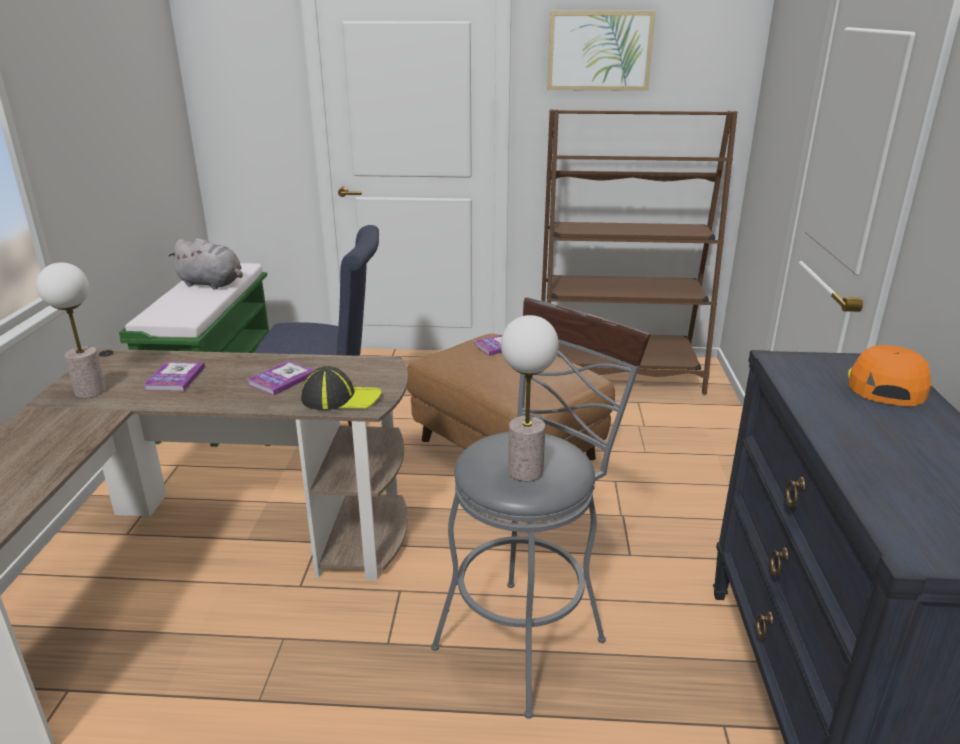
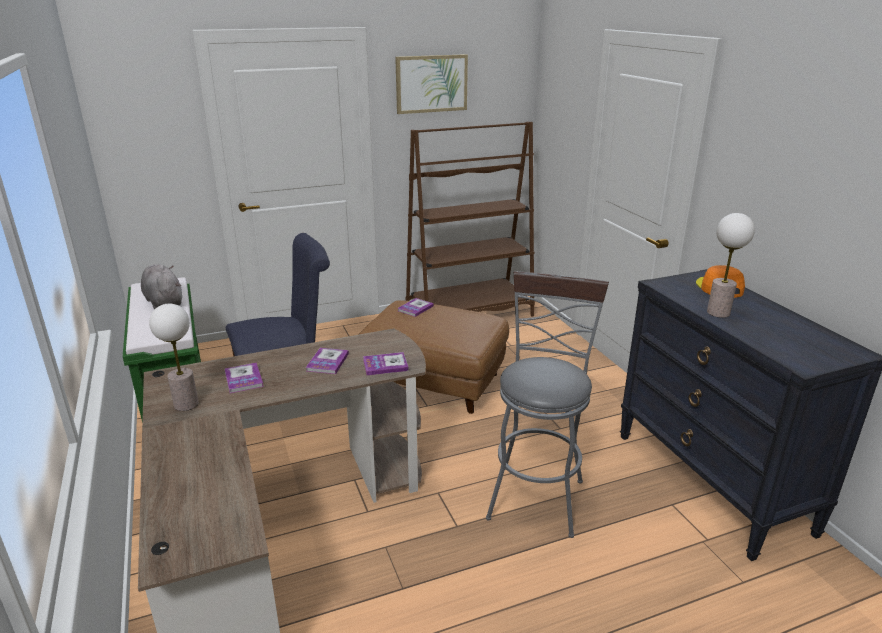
camera: 25 degrees left, 0 degrees up
(212, 284) = (164, 301): grey plush toy -> grey plush toy turned 120 degrees counterclockwise
(341, 398) = (385, 365): cap -> book
(526, 471) = (555, 381): table lamp -> table lamp (718, 313)

